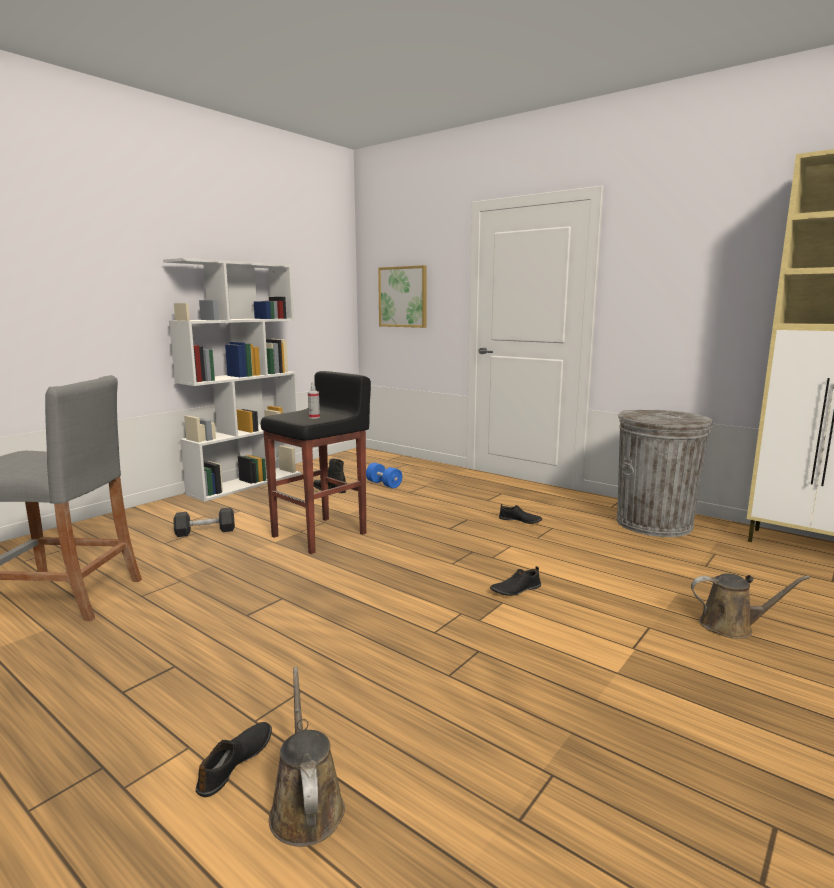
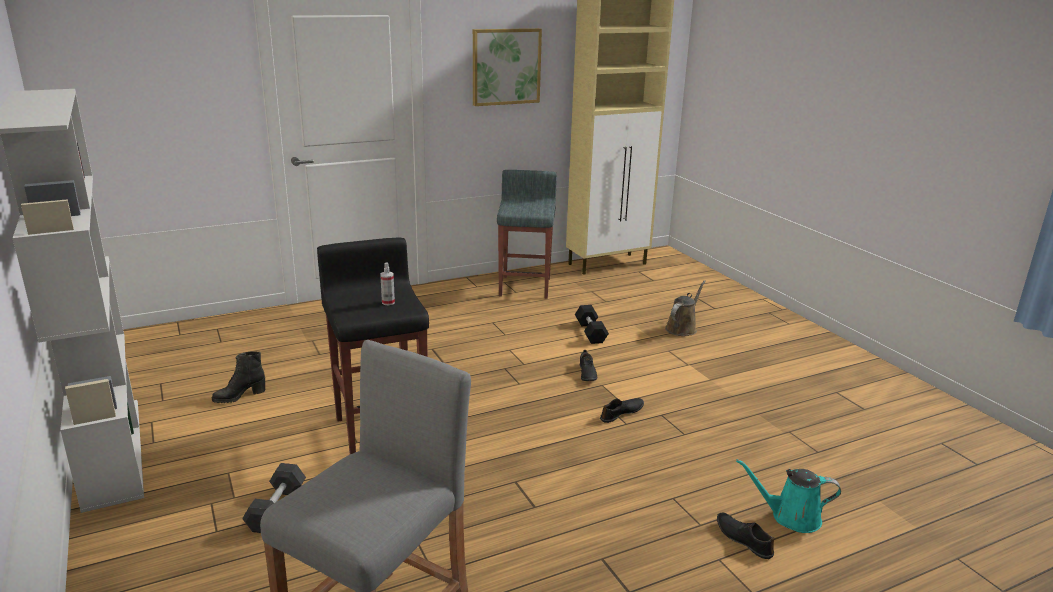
camera: 65 degrees left, 10 degrees up
(306, 806) = (791, 517): brown watering can -> turquoise watering can
(384, 484) = (270, 360): blue dumbbell -> none
(403, 297) = (141, 101): picture -> picture (506, 66)
(520, 521) = (462, 329): black shoe -> black shoe (621, 413)
(612, 573) = (590, 332): none -> black dumbbell
(654, 523) = (525, 286): grey trash can -> grey stool

